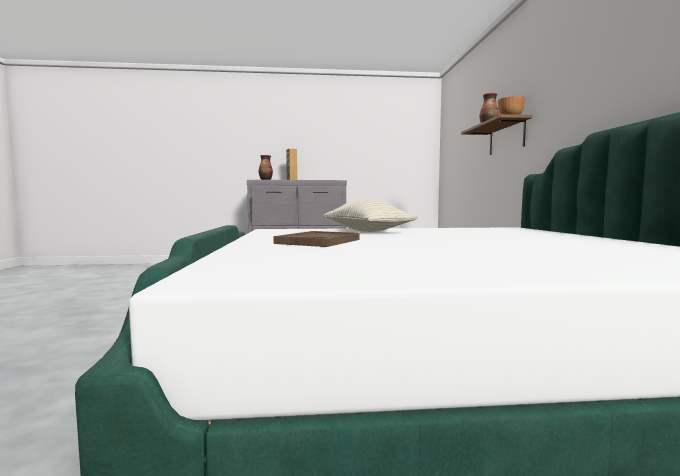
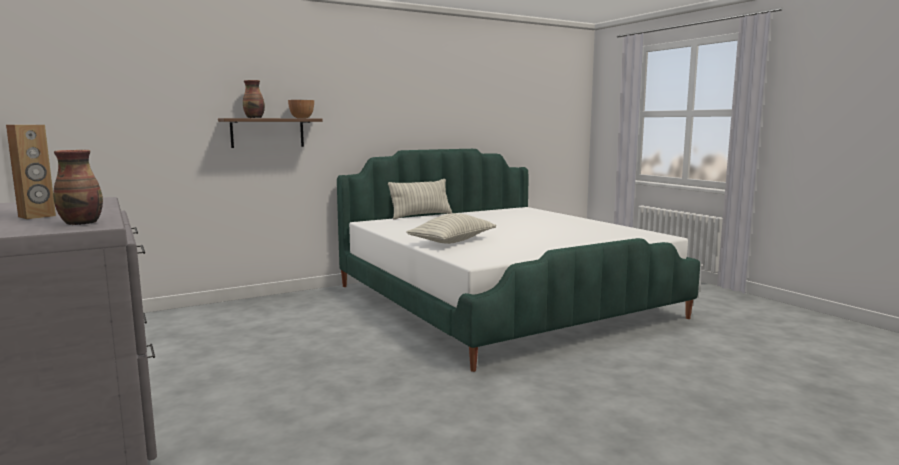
camera: 115 degrees left, 5 degrees up
(318, 241) = (547, 241): brown tray -> none
(581, 234) = (421, 216): none -> pillow

